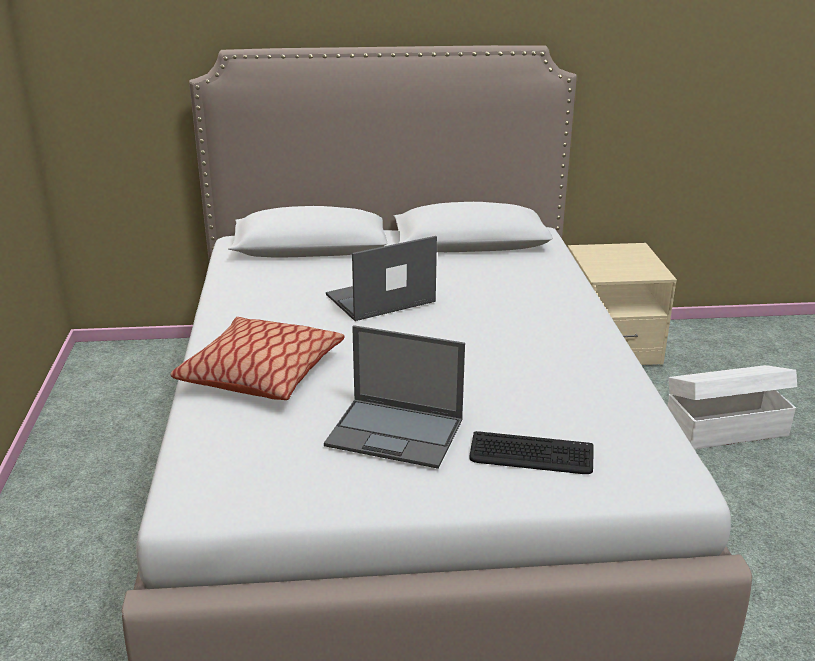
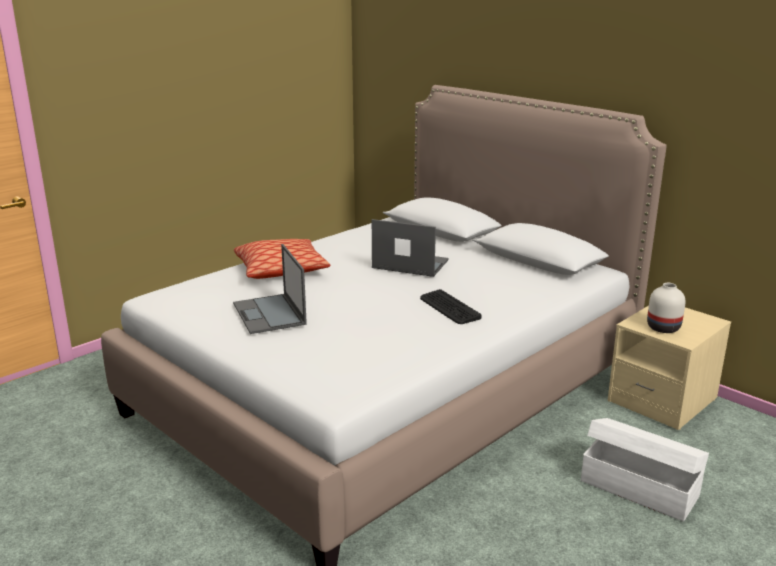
camera: 50 degrees right, 5 degrees down
(531, 455) = (299, 352): keyboard -> keyboard (449, 308)
(625, 270) = (663, 328): none -> white vase

